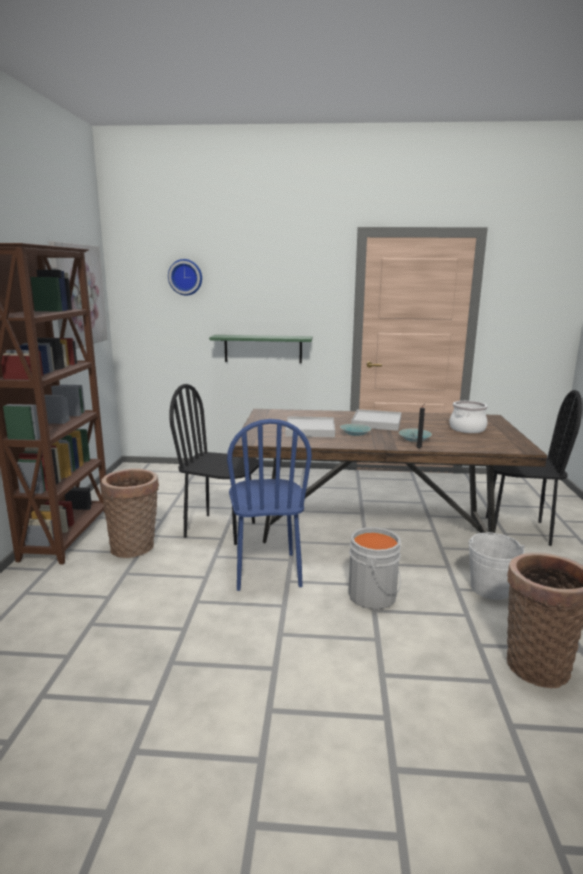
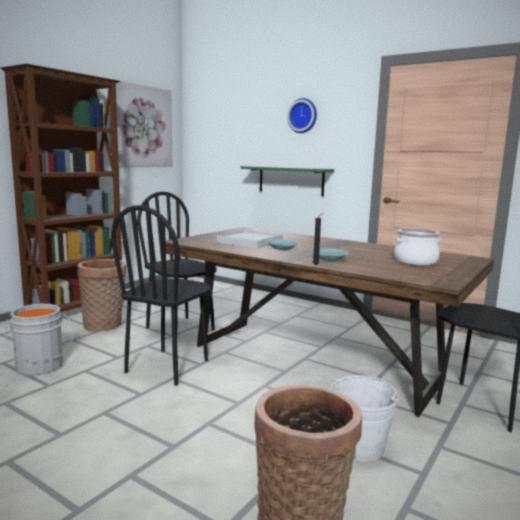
camera: 30 degrees right, 5 degrees down
(185, 277) = (235, 115): wall clock -> wall clock (303, 116)
(267, 571) = (168, 366): blue chair -> black chair
(375, 596) = (227, 412): grey bucket -> grey bucket (40, 367)
(376, 423) = (327, 246): white tray -> none

